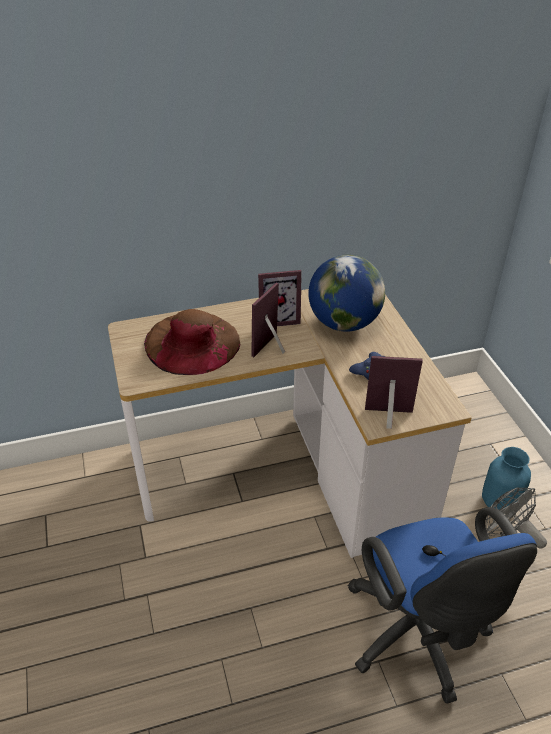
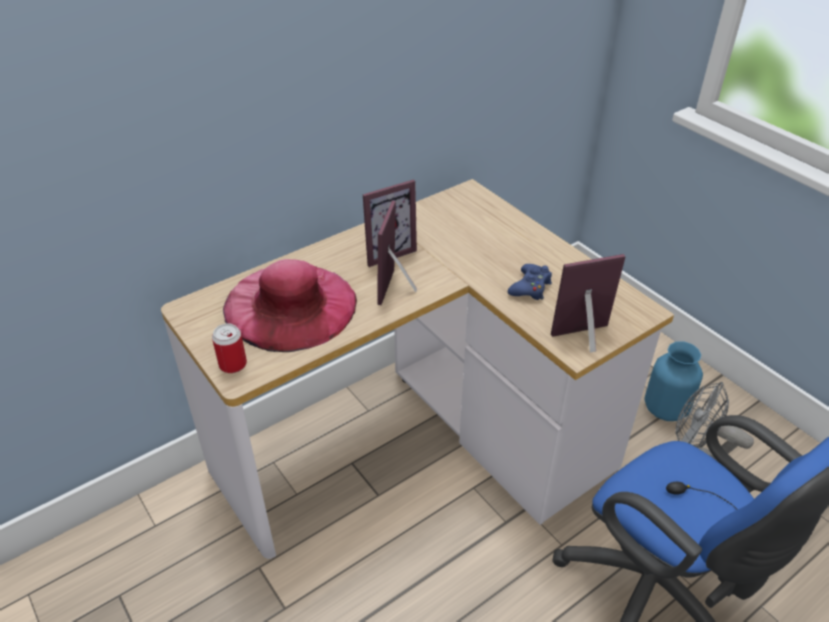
camera: 20 degrees left, 0 degrees up
(135, 373) = (233, 364): none -> can
(192, 342) = (290, 305): brown hat -> pink hat
(344, 323) = (468, 239): globe -> none

